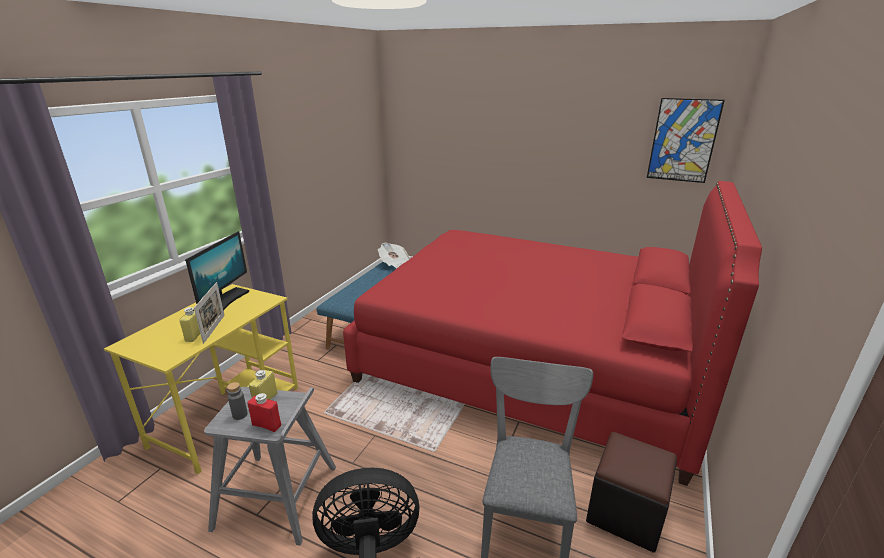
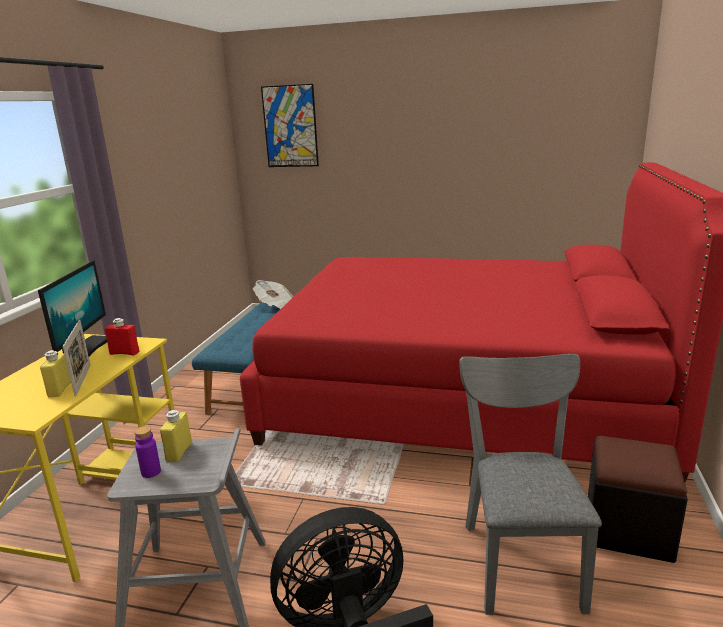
camera: 10 degrees left, 5 degrees down
(240, 415) = (151, 472): grey bottle -> purple bottle
(266, 425) = (193, 477): red bottle -> red bottle (124, 353)
(683, 140) = (587, 132): picture -> picture (290, 126)

